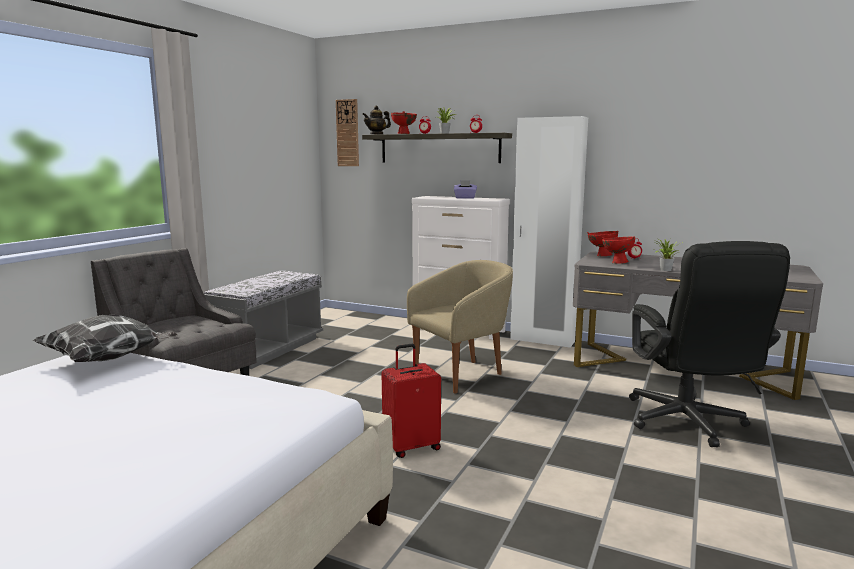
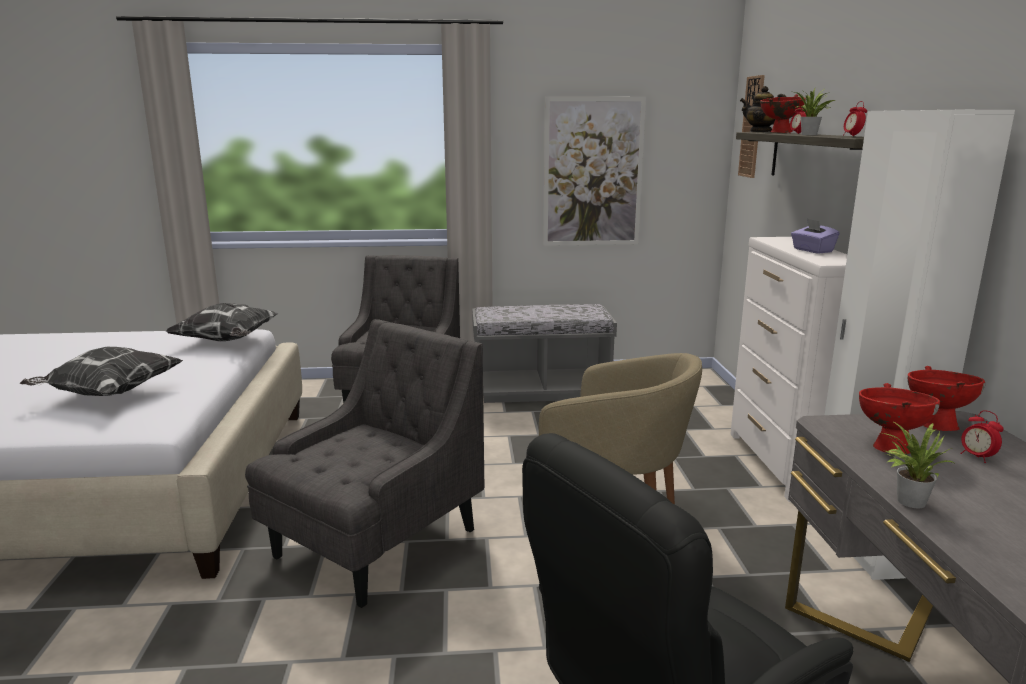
camera: 60 degrees right, 5 degrees up
(190, 412) = (108, 394): none -> pillow
(253, 167) = (593, 172): none -> picture
(411, 447) = (375, 544): red suitcase -> grey armchair

